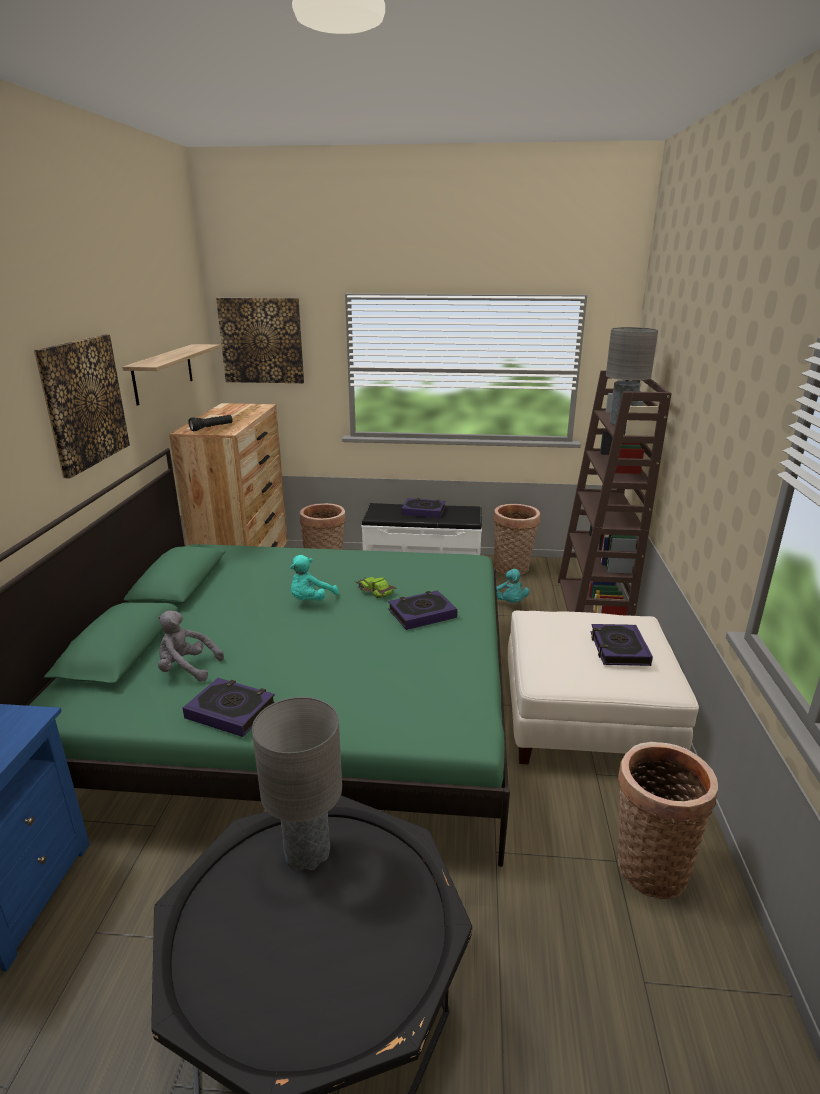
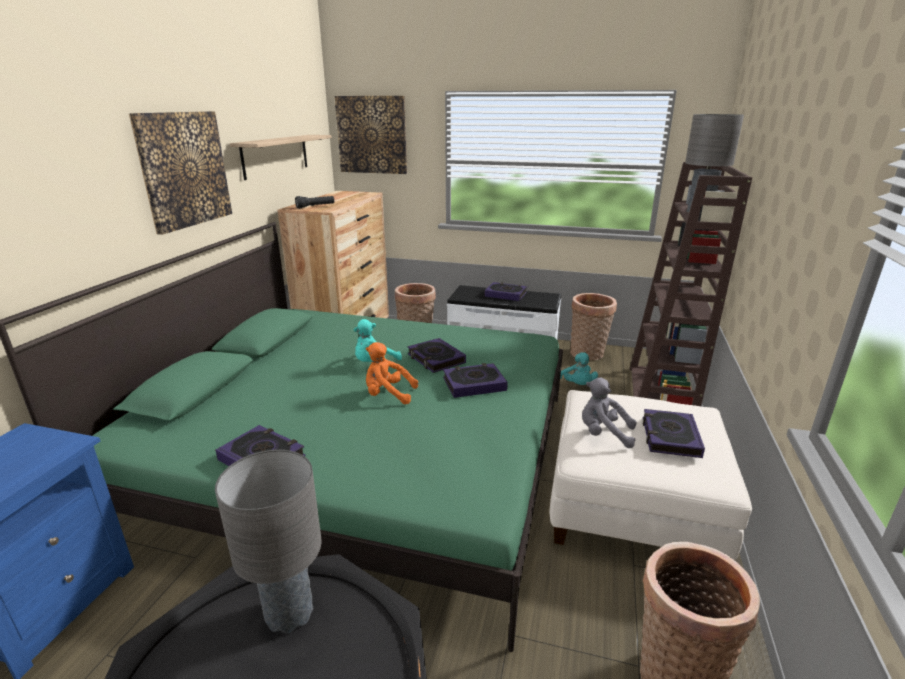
camera: 10 degrees right, 0 degrees up
(187, 669) = (240, 414): grey plush toy -> grey plush toy (603, 434)
(337, 633) = (388, 395): none -> orange plush toy
(374, 590) = (436, 359): toy car -> book

